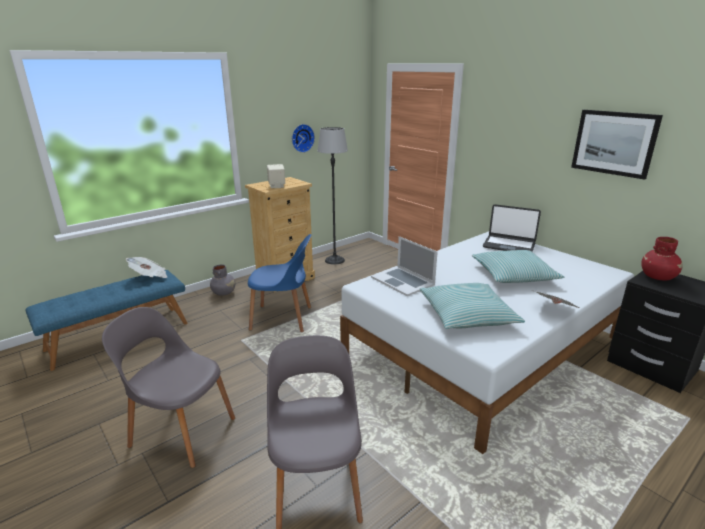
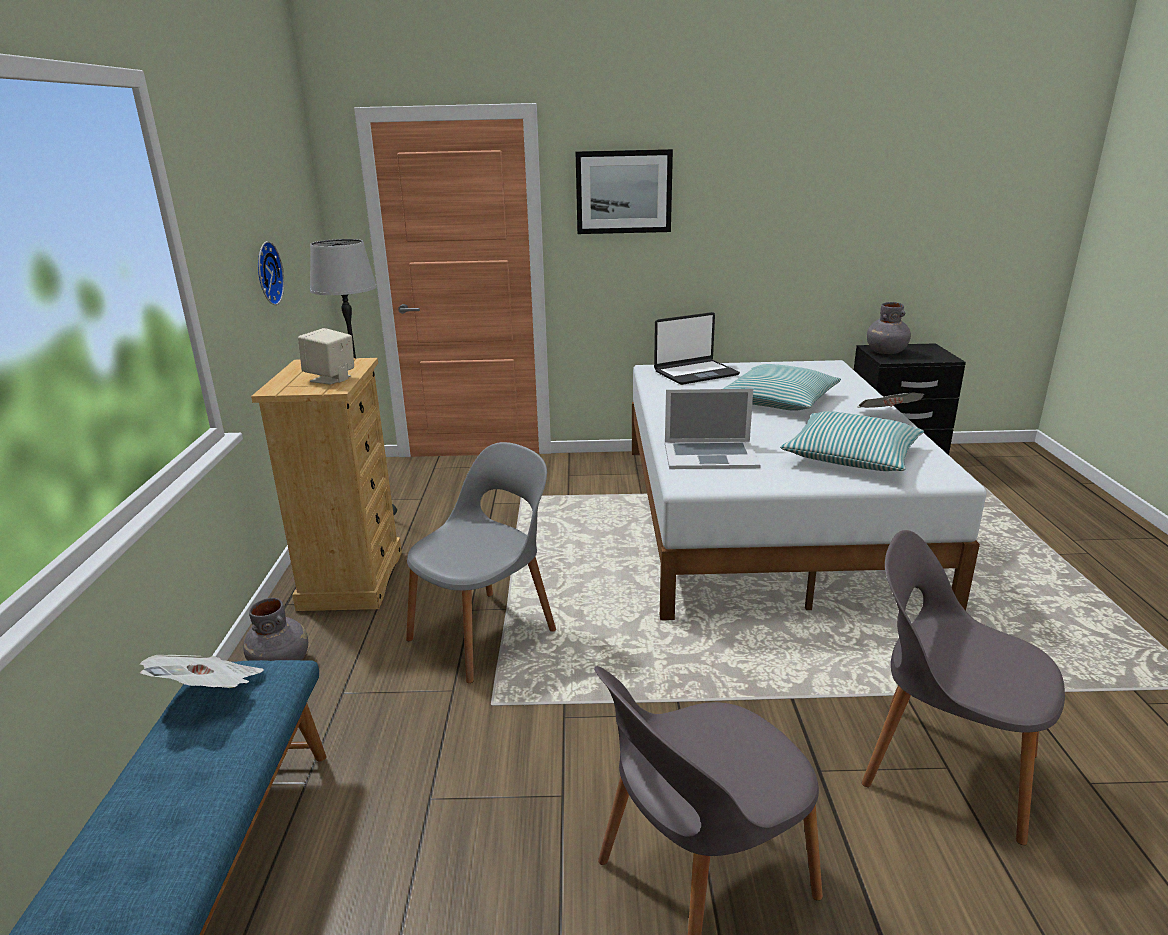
camera: 50 degrees left, 0 degrees up
(283, 318) = (485, 633): blue chair -> grey chair
(614, 143) = (794, 202): picture -> picture (623, 192)
(658, 277) = (886, 352): red vase -> grey vase

